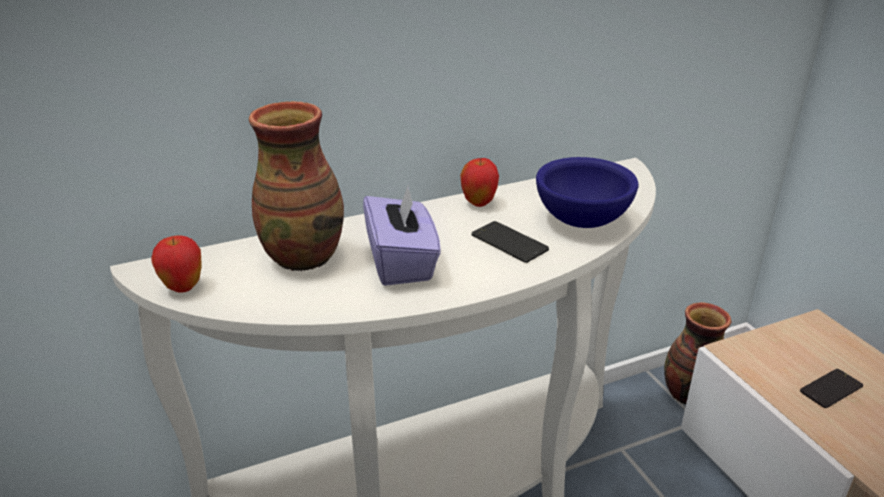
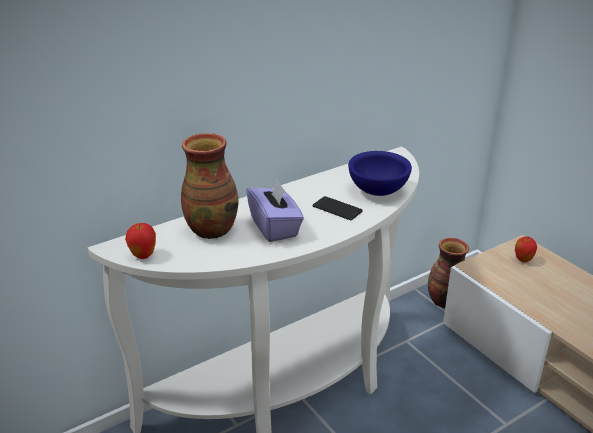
camera: 10 degrees left, 0 degrees up
(479, 203) = (310, 185): apple -> apple (523, 260)
(831, 389) = (534, 283): phone -> none

